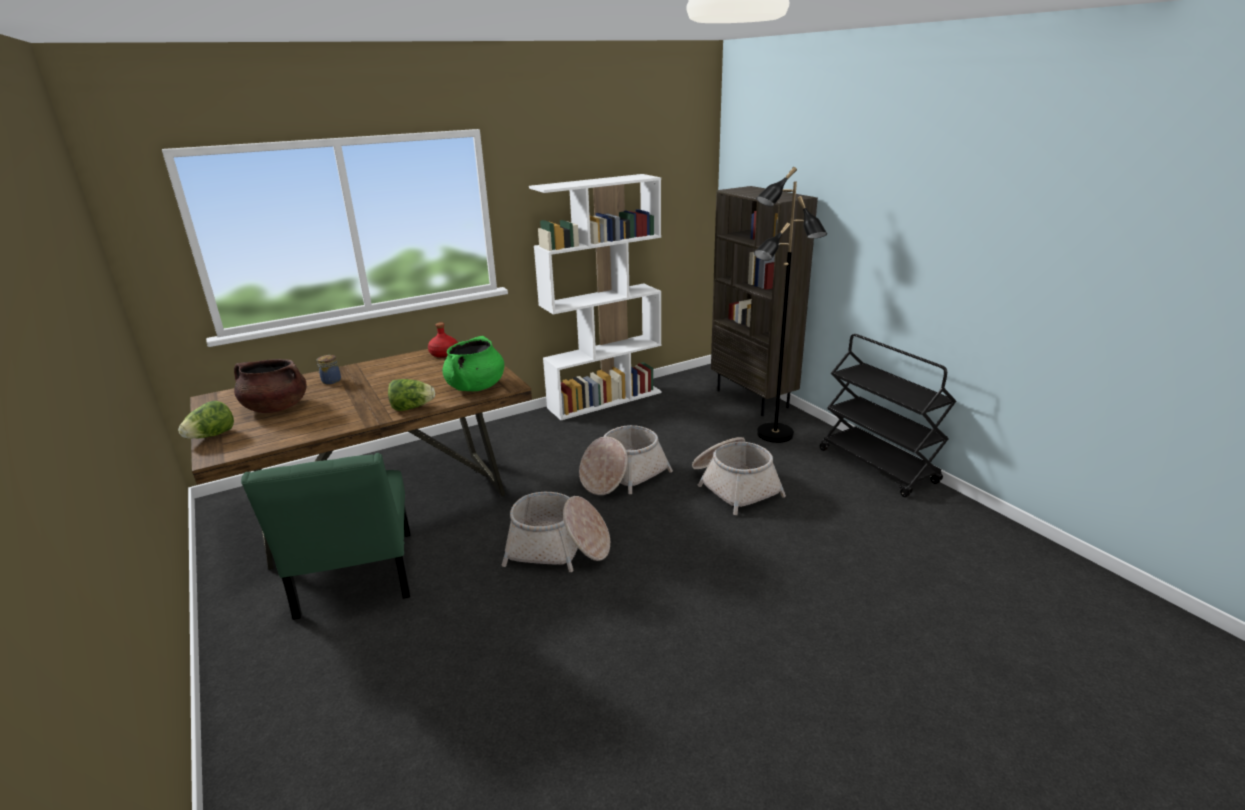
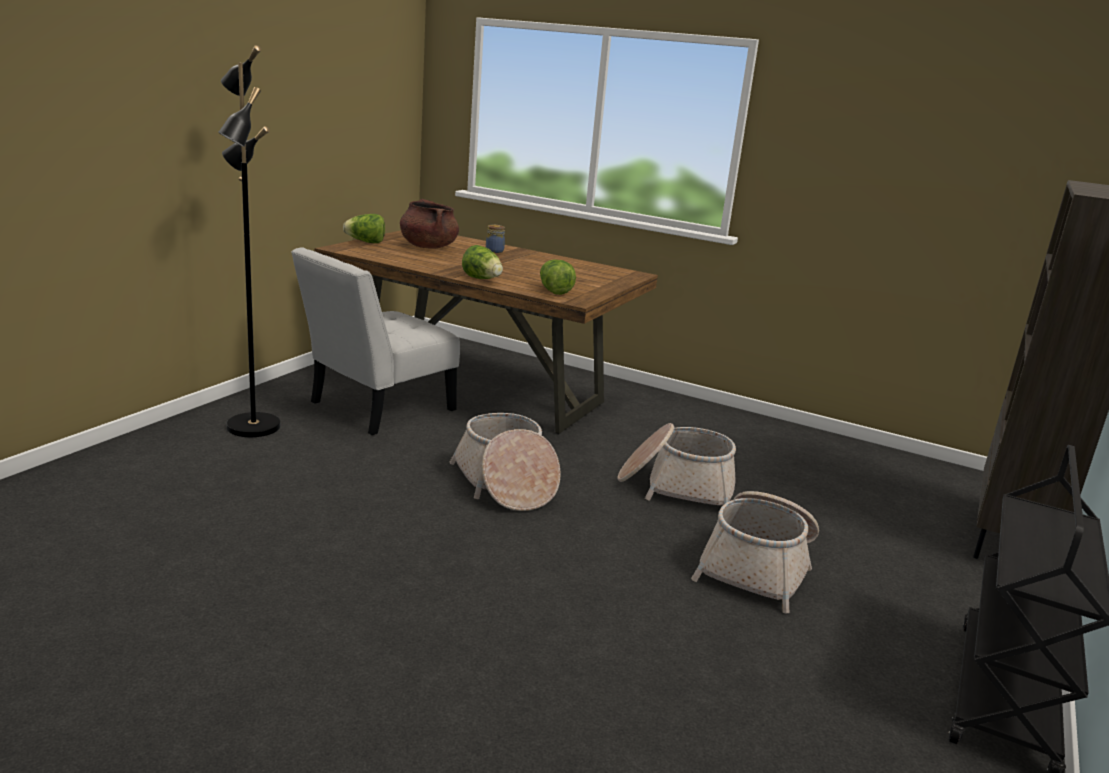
camera: 55 degrees right, 5 degrees down
(355, 579) = (376, 408): green chair -> white chair
(443, 354) = (604, 271): red bottle -> none
(476, 387) = (554, 291): green cooking pot -> lettuce
(605, 400) = (819, 439): white bookcase -> none
(774, 434) = (939, 577): black floor lamp -> black floor lamp (251, 426)

